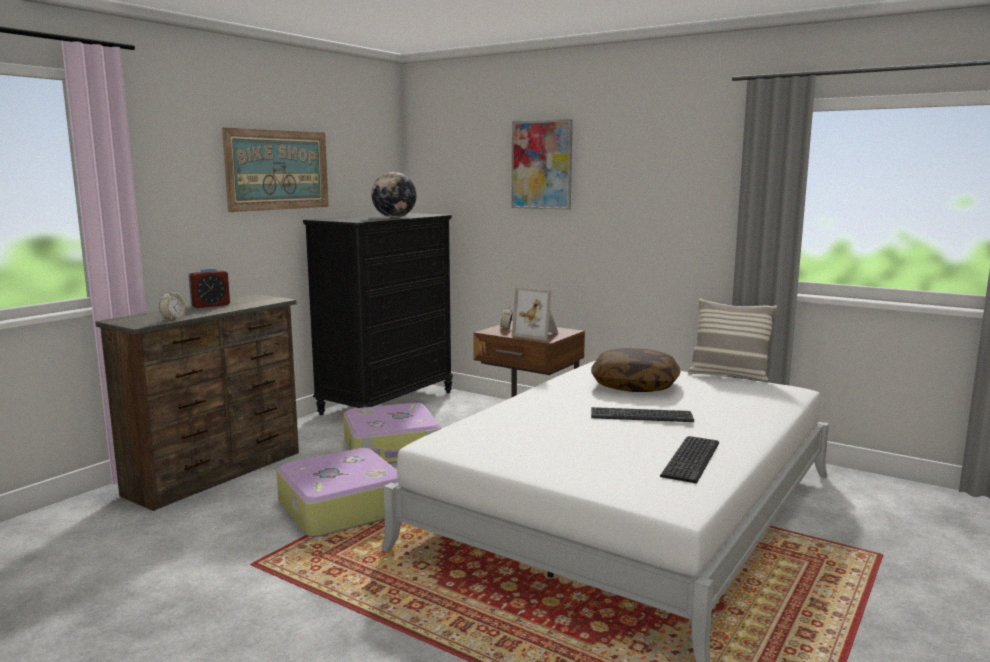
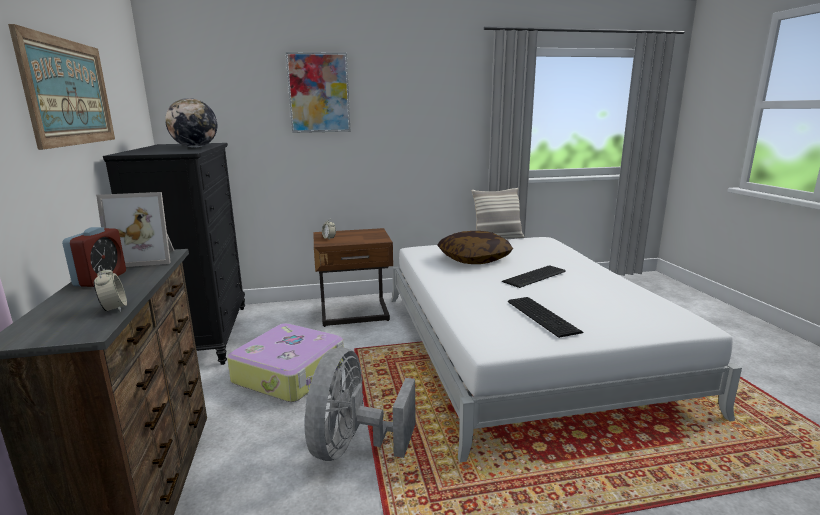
camera: 45 degrees left, 5 degrees up
(340, 507) = (353, 447): suitcase -> grey fan
(537, 334) = (365, 238): picture frame -> picture frame (146, 258)
(693, 459) = (622, 293): keyboard -> keyboard (543, 315)

